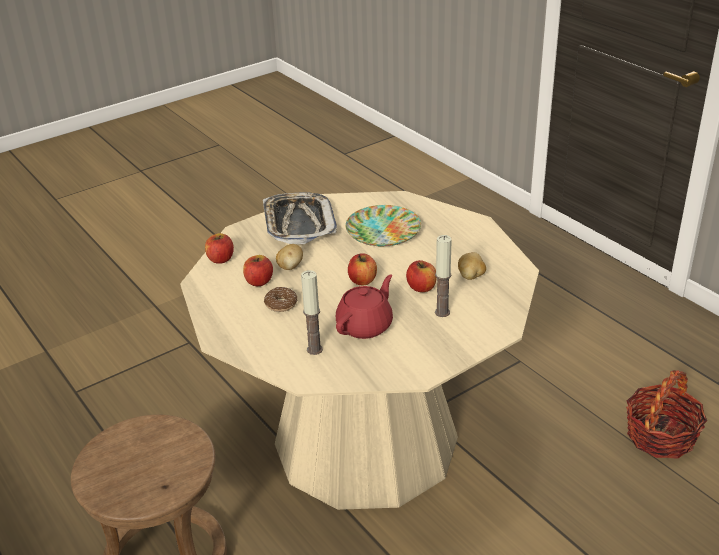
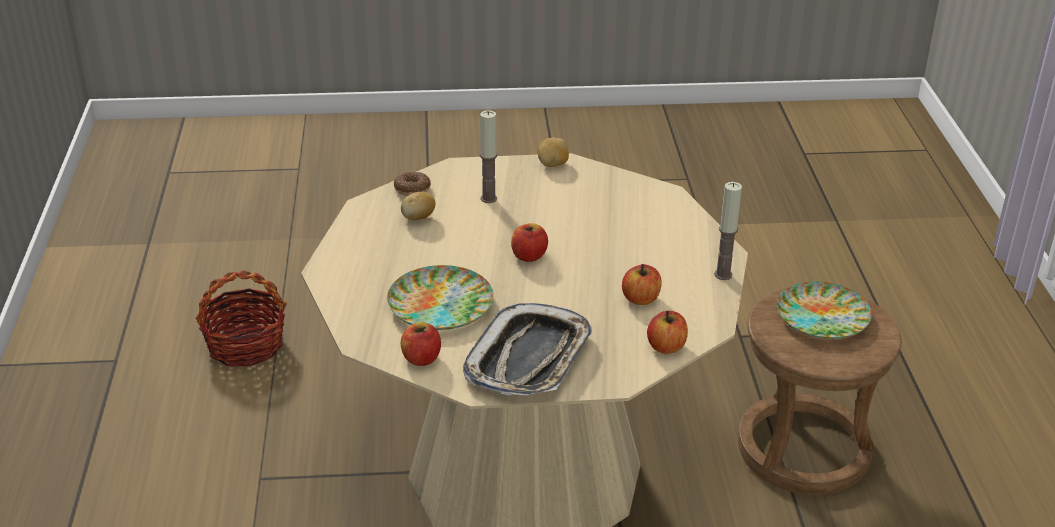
camera: 150 degrees left, 0 degrees up
(147, 473) = (822, 317): none -> plate
(281, 304) = (636, 264): donut -> donut (412, 189)
(290, 267) = (591, 302): potato -> potato (553, 164)
(314, 349) = (638, 212): candle -> candle (723, 275)
(365, 325) = (571, 214): red teapot -> none
(421, 287) = (479, 226): apple -> apple (421, 358)

